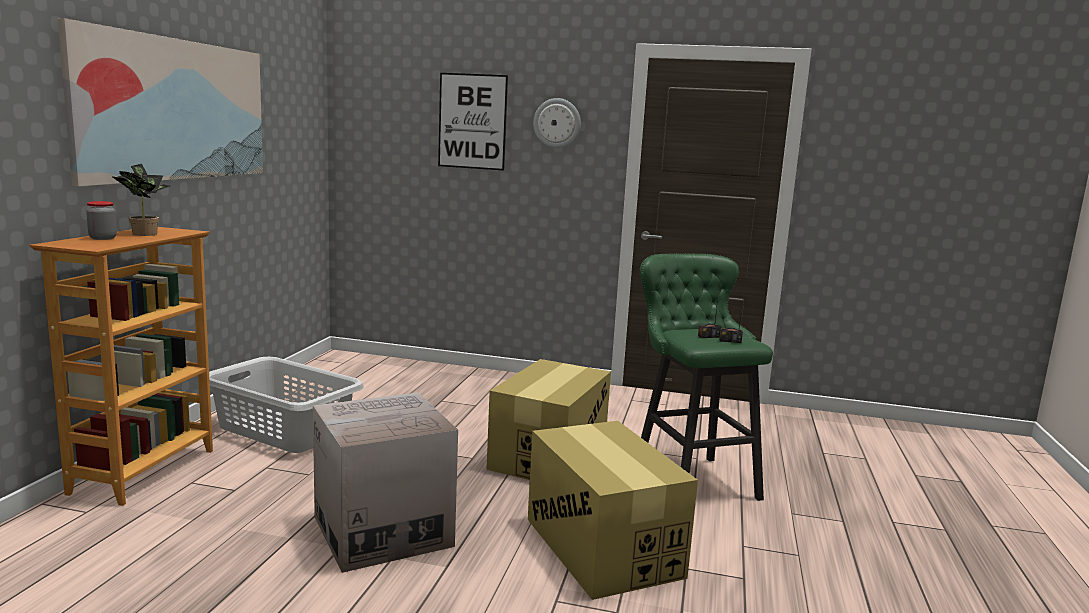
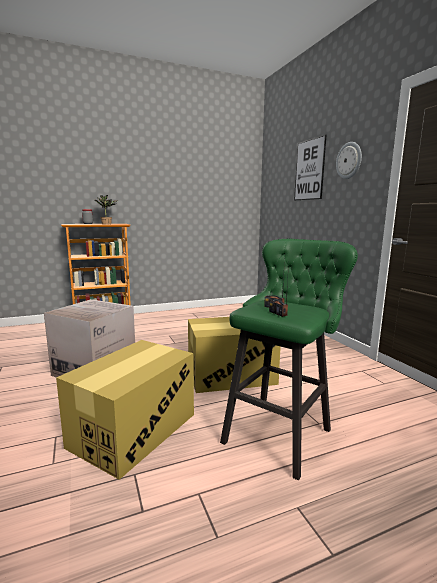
camera: 55 degrees right, 0 degrees up
(176, 109) = (145, 175): picture -> none
(283, 429) = (166, 323): grey laundry basket -> none

